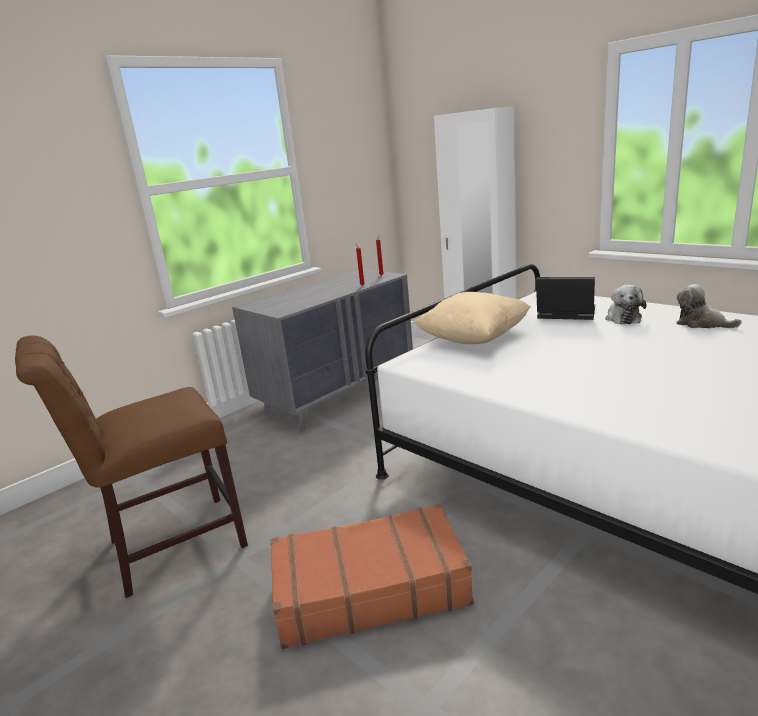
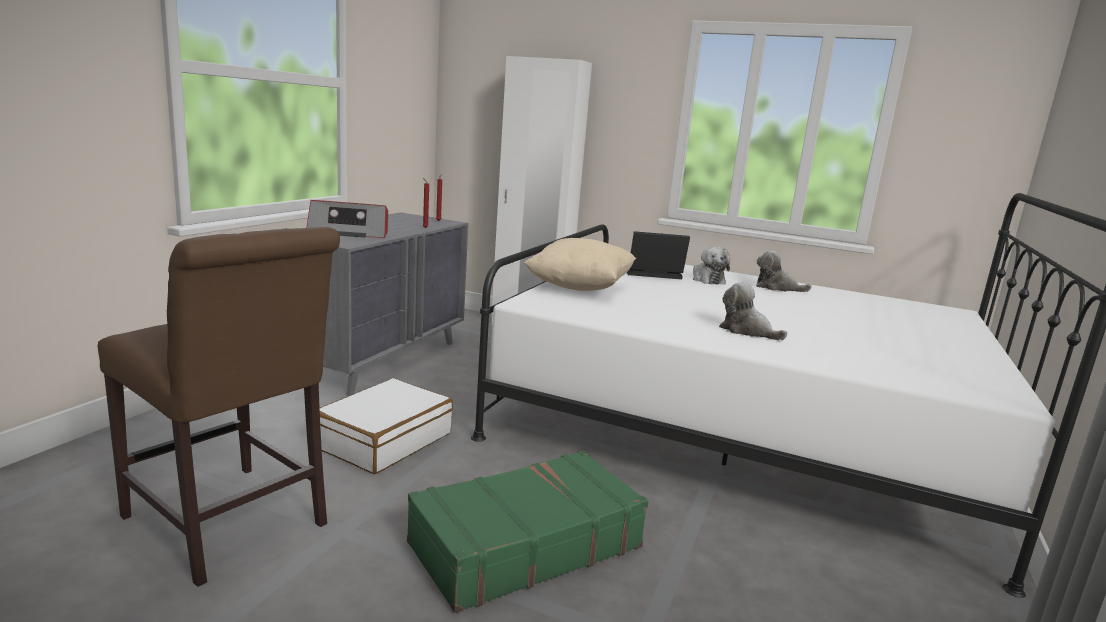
camera: 25 degrees left, 5 degrees down
(168, 546) = (230, 525): brown chair -> brown chair turned 90 degrees counterclockwise
(294, 299) = (350, 233): none -> radio
(306, 475) = (383, 440): none -> white suitcase
(369, 588) = (524, 544): brown suitcase -> green suitcase
(613, 389) = (747, 331): none -> plush toy

